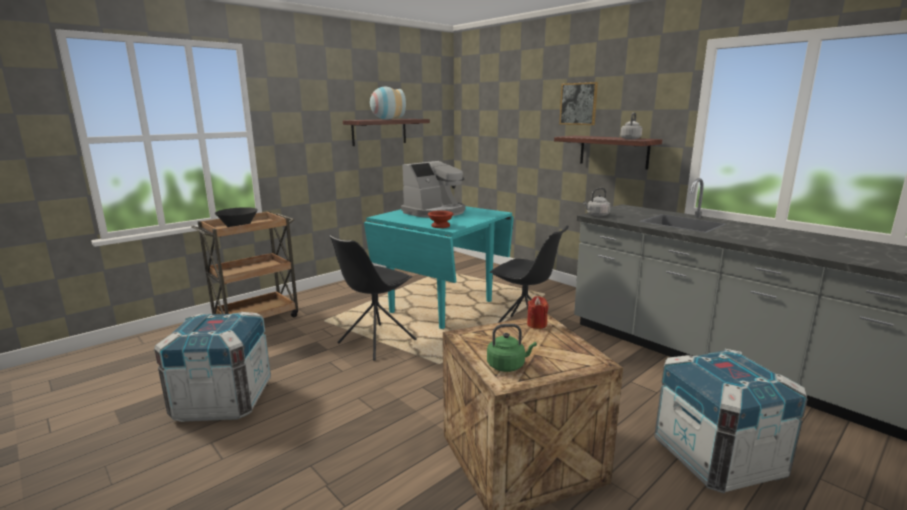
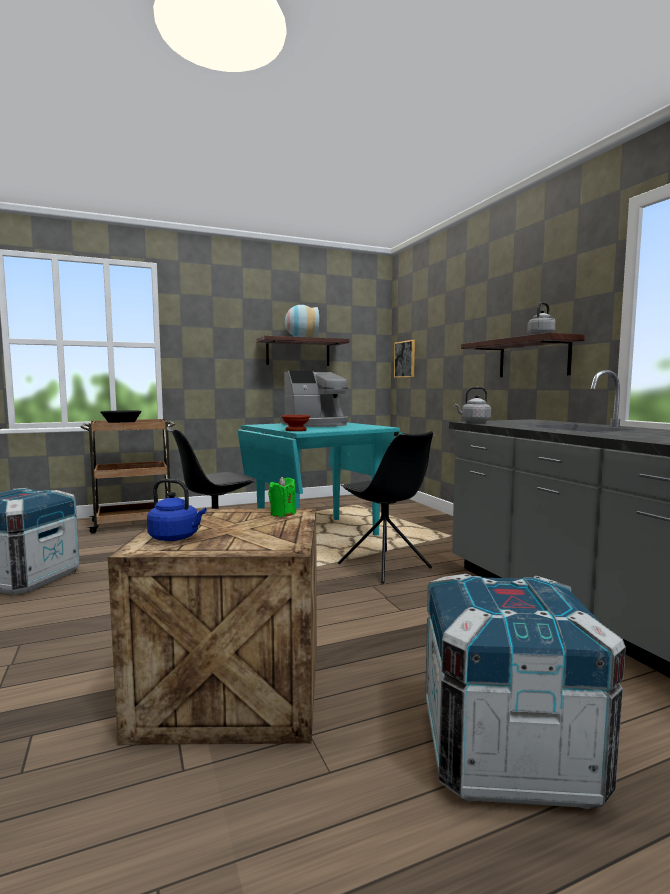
camera: 20 degrees right, 10 degrees down
(508, 366) = (176, 538): green kettle -> blue kettle
(537, 324) = (283, 513): red candle -> green candle
(578, 104) = (497, 307): picture -> picture (405, 359)

